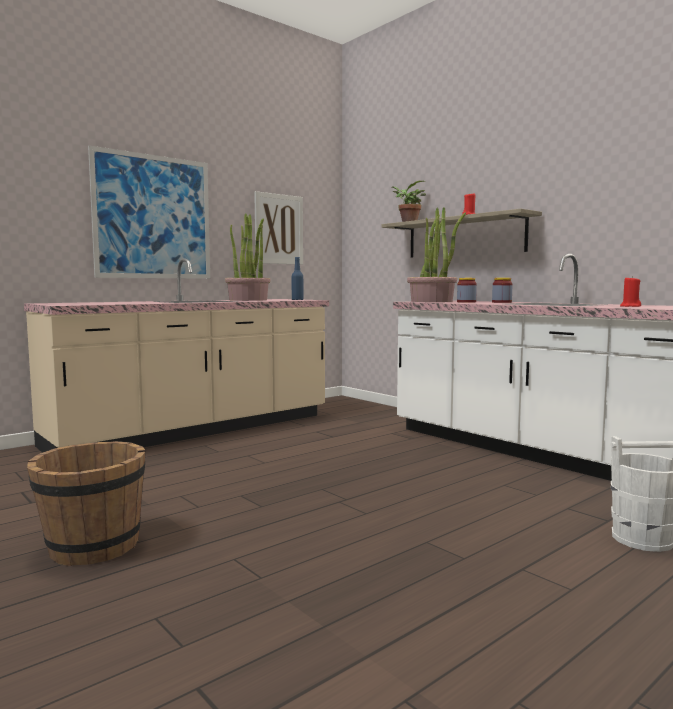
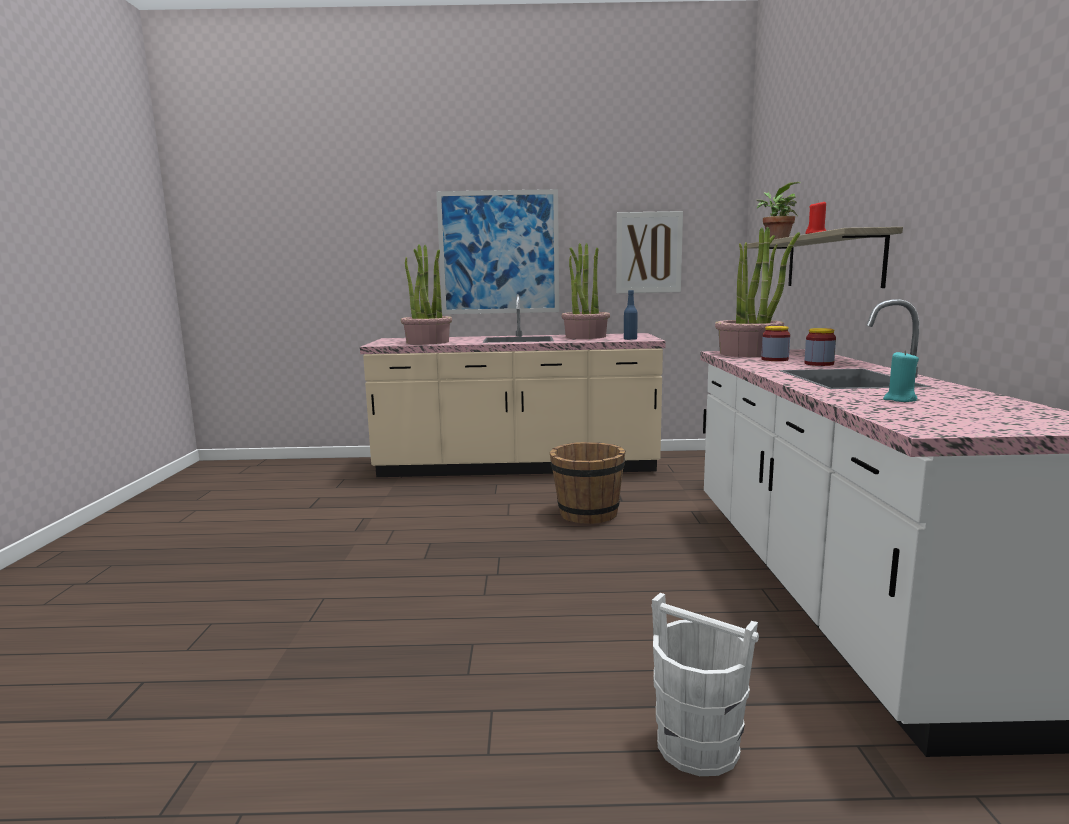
camera: 40 degrees right, 5 degrees up
(92, 547) = (276, 555): brown bucket -> brown bucket (587, 514)
(113, 303) = (427, 342): none -> potted plant
(630, 306) = (899, 399): red candle -> turquoise candle

